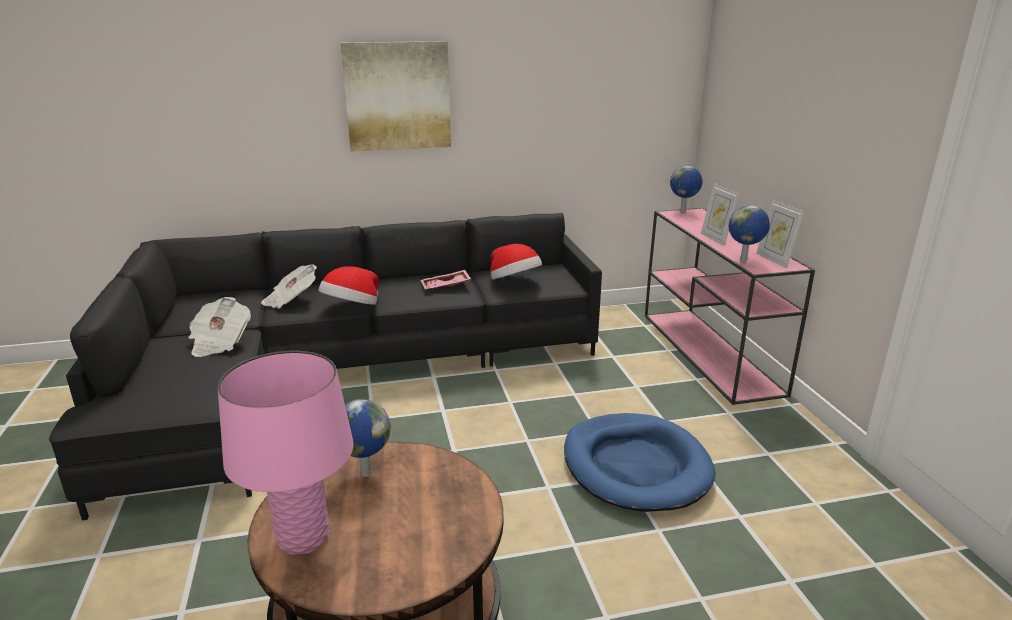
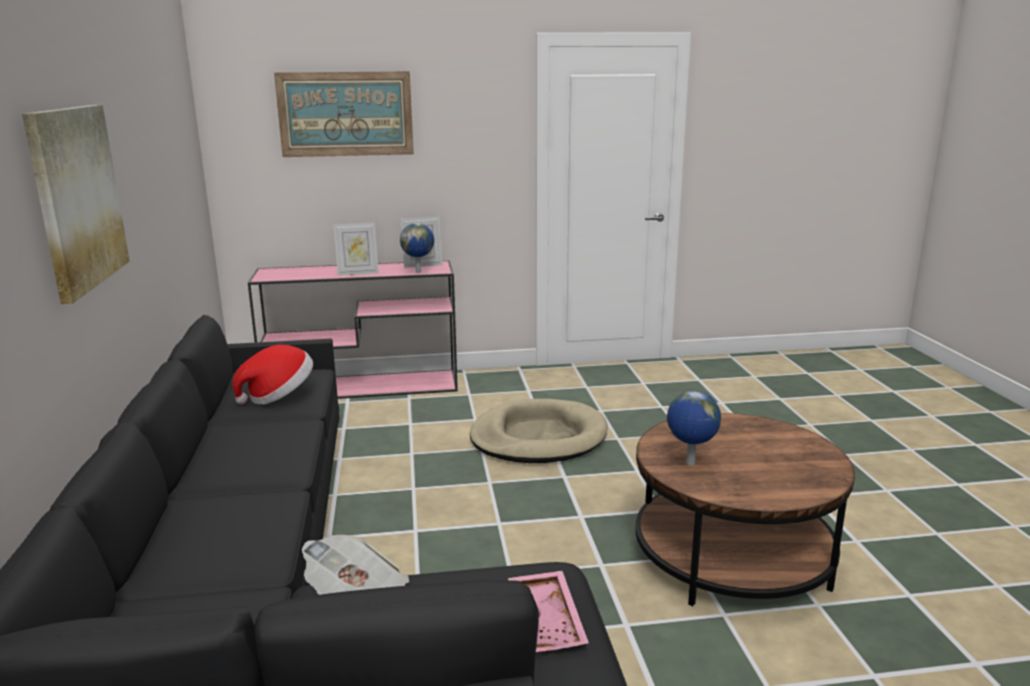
camera: 85 degrees left, 5 degrees down
(291, 300) = (212, 557): newspaper -> none
(303, 538) = (784, 484): pink table lamp -> none
(352, 308) = (289, 498): hat -> none
(446, 286) = (257, 434): pink tray -> pink tray (548, 622)
(635, 466) = (538, 437): blue dog bed -> beige dog bed
(683, 211) = (263, 274): globe -> none
(780, 73) = (345, 114): none -> picture

